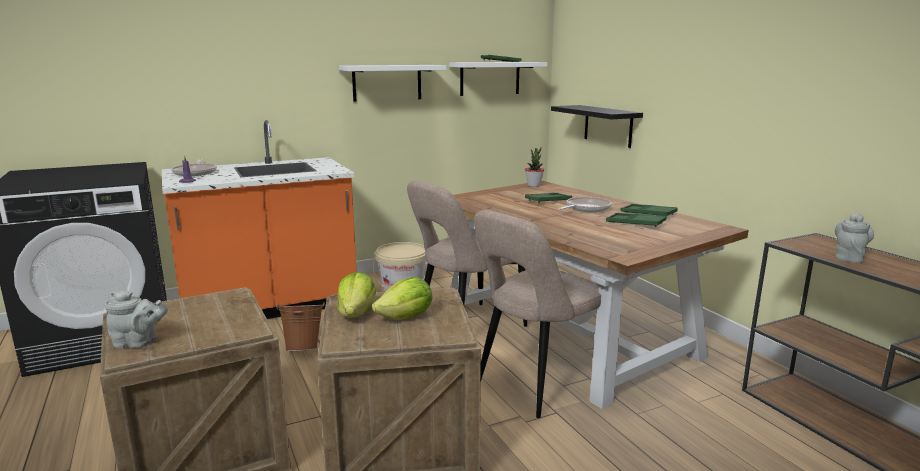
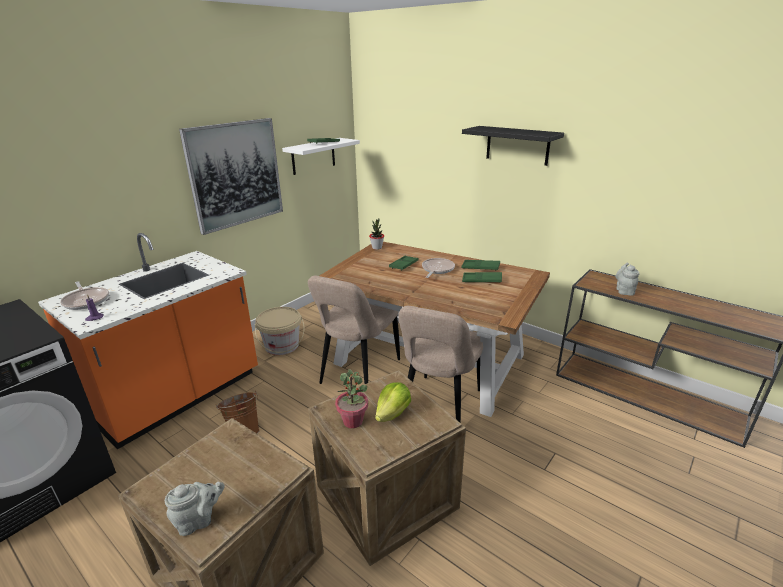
camera: 25 degrees left, 10 degrees up
(357, 313) = (353, 421): lettuce -> potted plant
(387, 82) = (235, 174): white shelf -> picture
(608, 125) = (415, 190): black shelf -> black shelf (517, 145)

